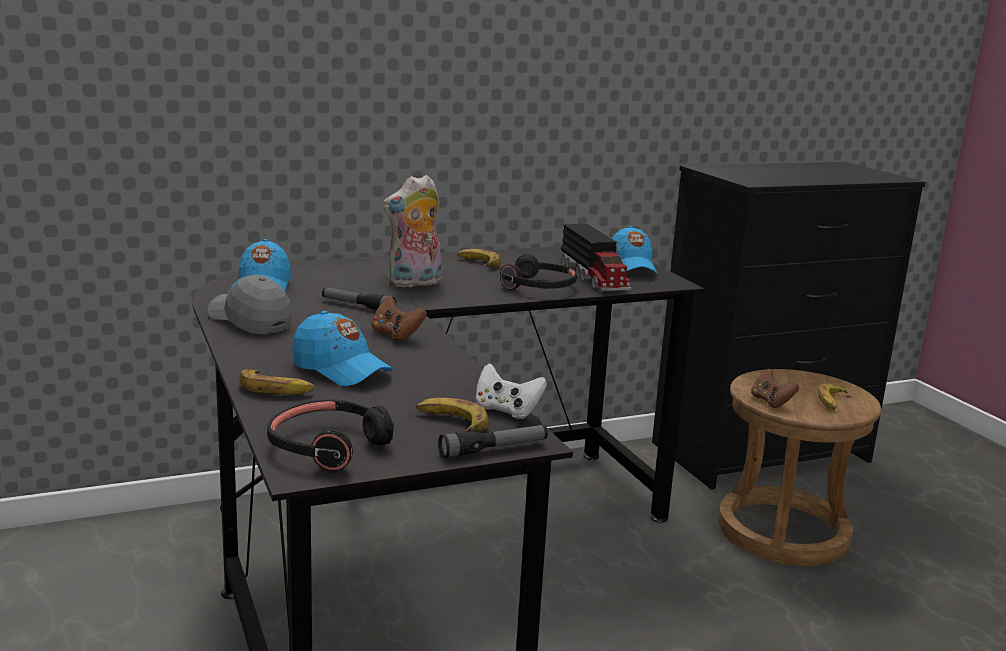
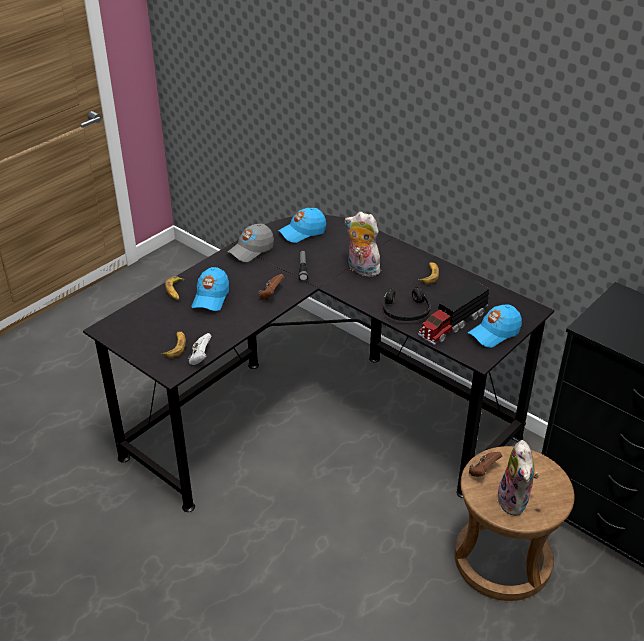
camera: 65 degrees right, 20 degrees up
(250, 320) = (251, 250): grey cap -> grey cap turned 150 degrees counterclockwise
(328, 446) = (129, 326): black headphones -> none
(494, 449) = (155, 367): flashlight -> none
(831, 402) = (515, 502): banana -> plush toy

